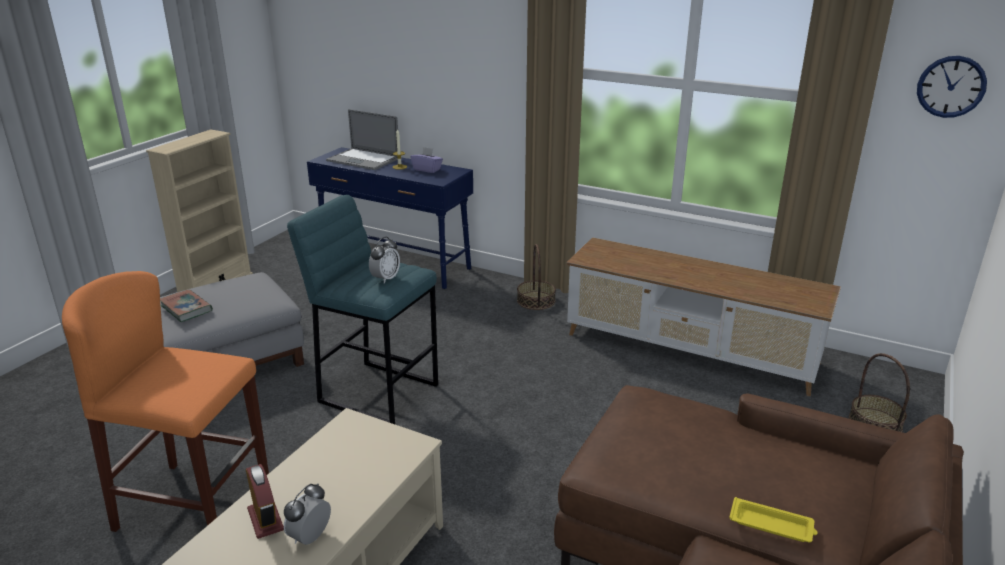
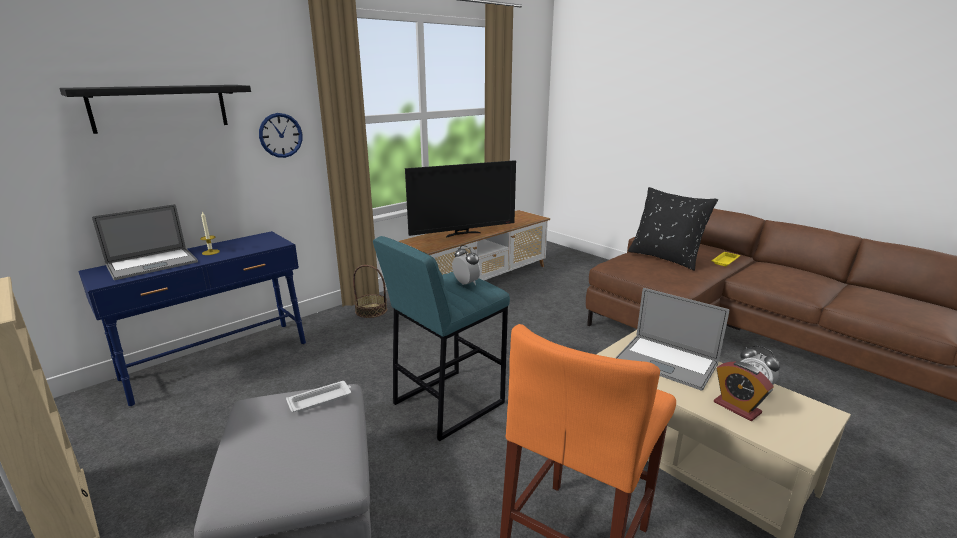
camera: 70 degrees left, 5 degrees down
(186, 308) = (296, 459): book -> none
(257, 296) = (321, 399): none -> white tray
(265, 519) = (737, 407): alarm clock -> alarm clock turned 120 degrees counterclockwise
(358, 465) = (666, 362): none -> laptop
(404, 31) = (160, 107): none -> black shelf
(427, 169) = (241, 244): purple tissue box -> none
(661, 267) = (462, 234): none -> television
(714, 447) = (665, 258): none -> black pillow
(875, 423) = (572, 261): basket -> none
(951, 86) = (528, 95): wall clock -> wall clock (280, 135)

